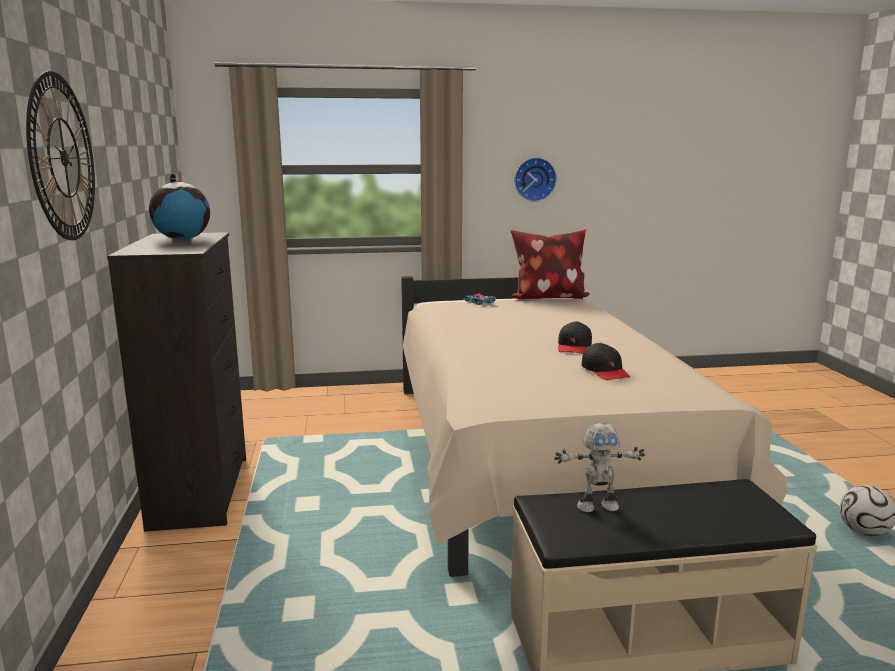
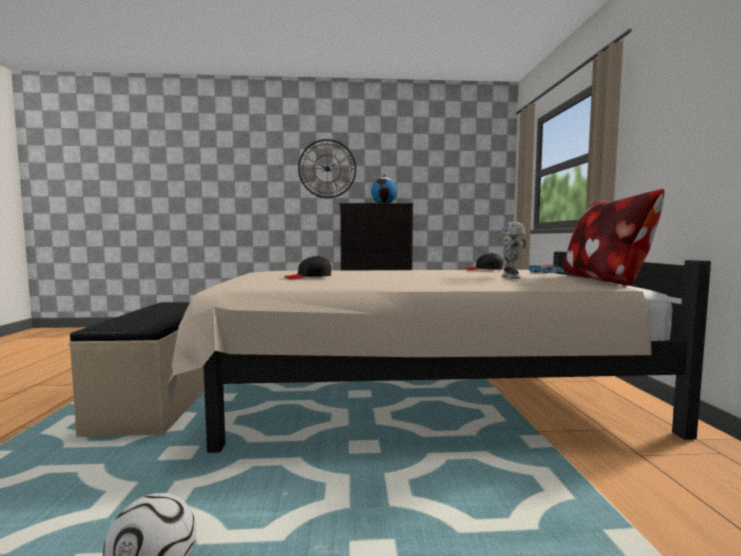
camera: 95 degrees right, 10 degrees down
(534, 179) = (702, 134): wall clock -> none
(574, 347) = (380, 276): black cap -> black cap (484, 269)
(597, 506) = (184, 307): toy robot -> toy robot (512, 277)

